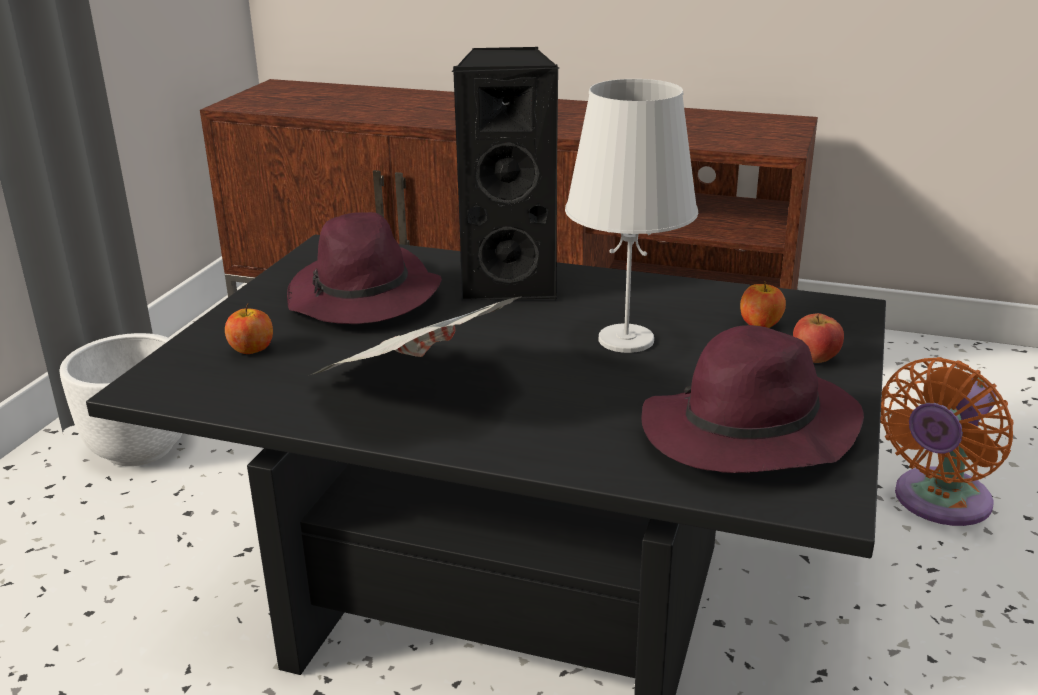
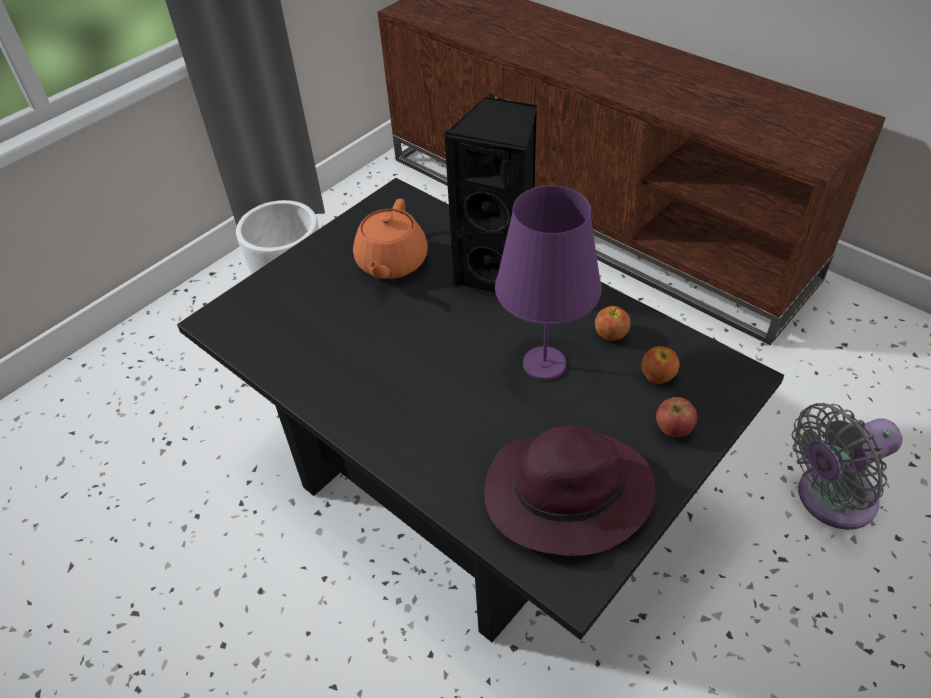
camera: 25 degrees right, 20 degrees up
(251, 349) = (292, 301): apple -> apple (610, 334)
(365, 297) = (391, 263): purple hat -> orange teapot
(415, 389) = (371, 374): newspaper -> none
(626, 340) = (544, 364): white table lamp -> purple table lamp
(937, 502) = (829, 499): orange fan -> grey fan

